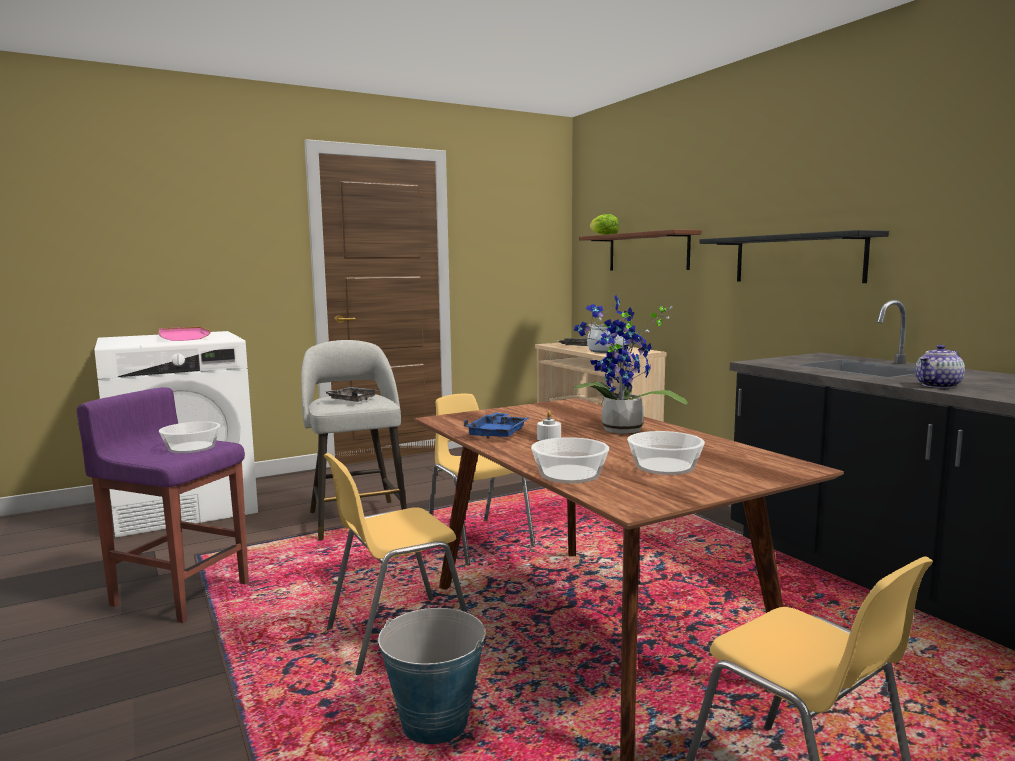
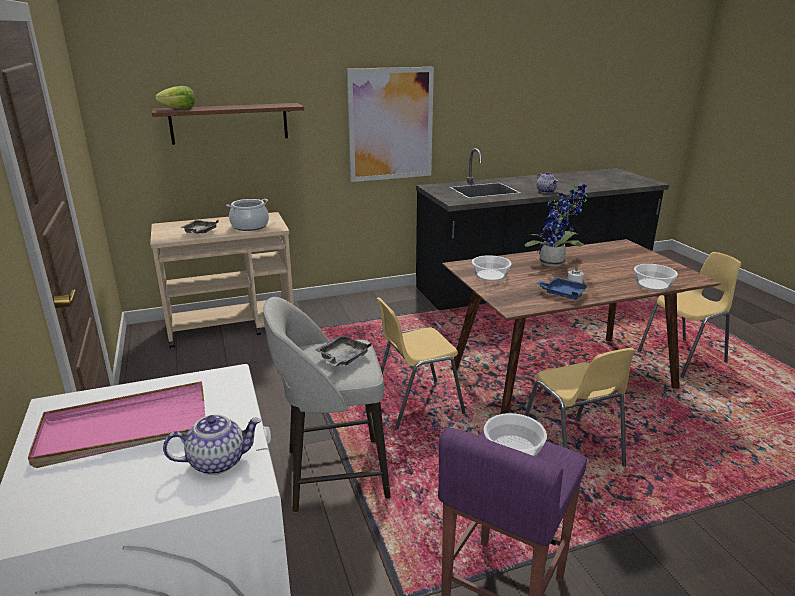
camera: 80 degrees left, 15 degrees up
(136, 343) = (218, 461): none -> teapot
(434, 724) = (663, 438): bucket -> none
(665, 466) = (631, 265): bowl -> bowl (490, 275)
(797, 259) = (390, 124): black shelf -> picture

